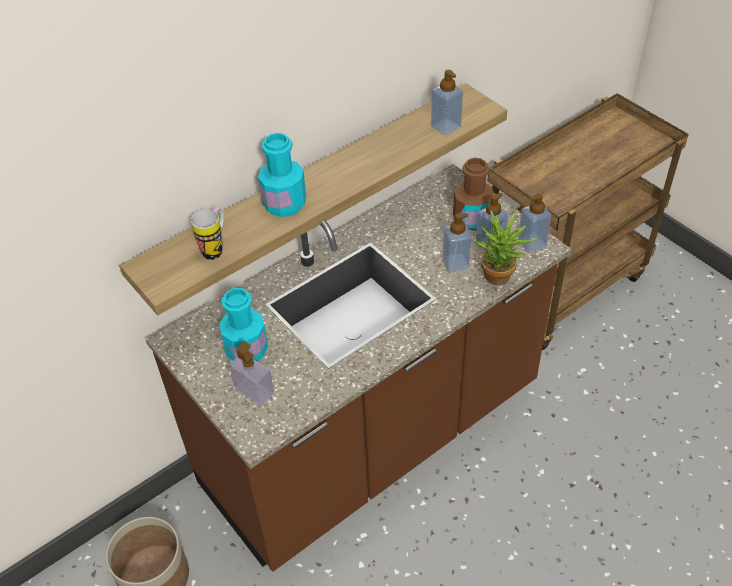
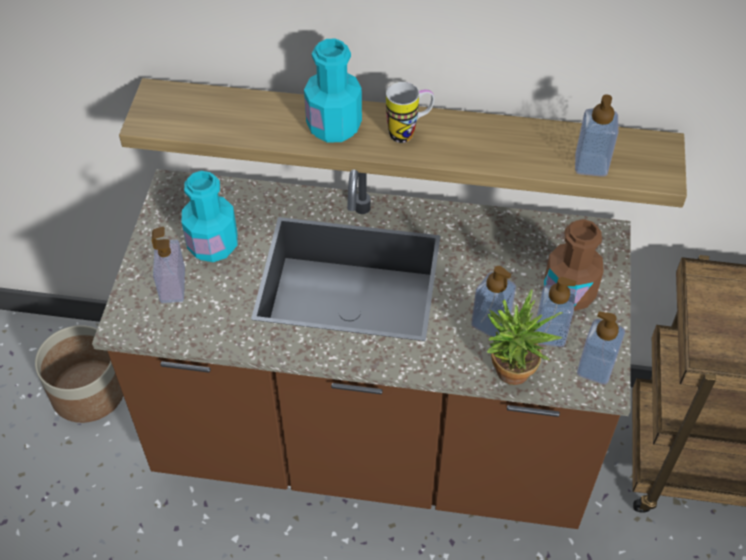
camera: 45 degrees right, 5 degrees up
(216, 248) = (226, 122): mug -> mug (409, 133)

